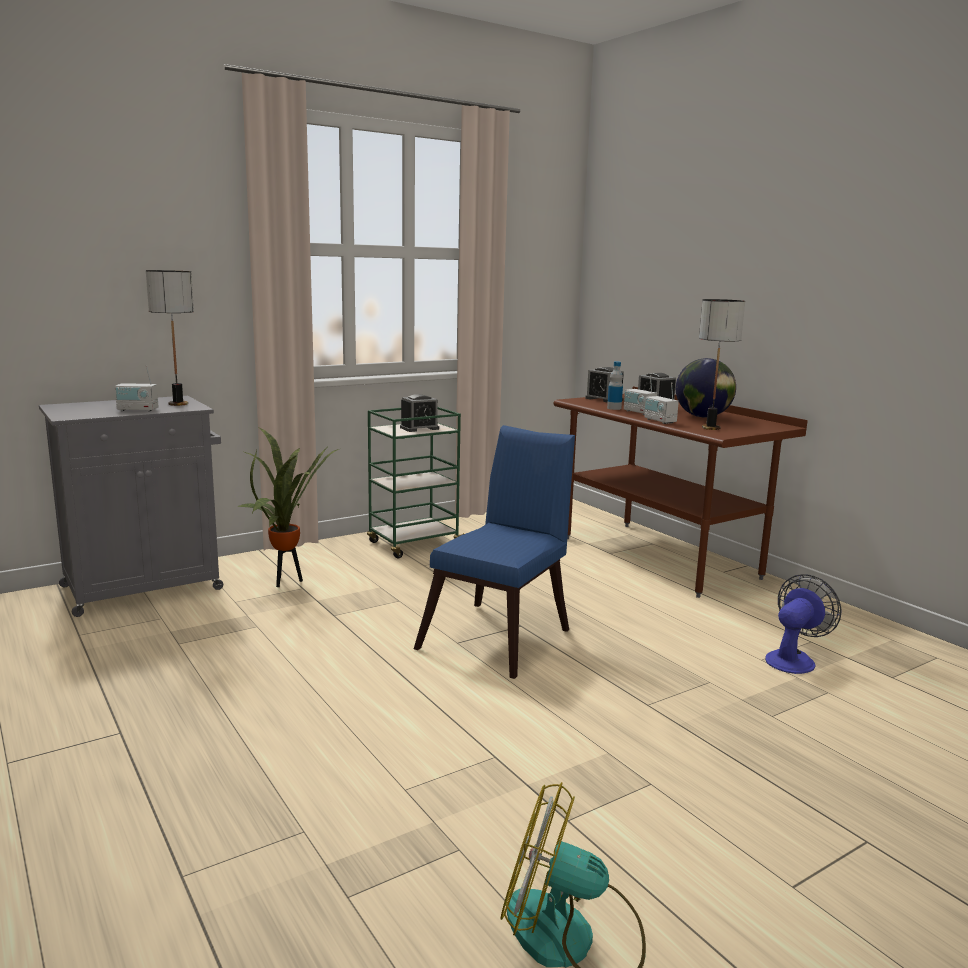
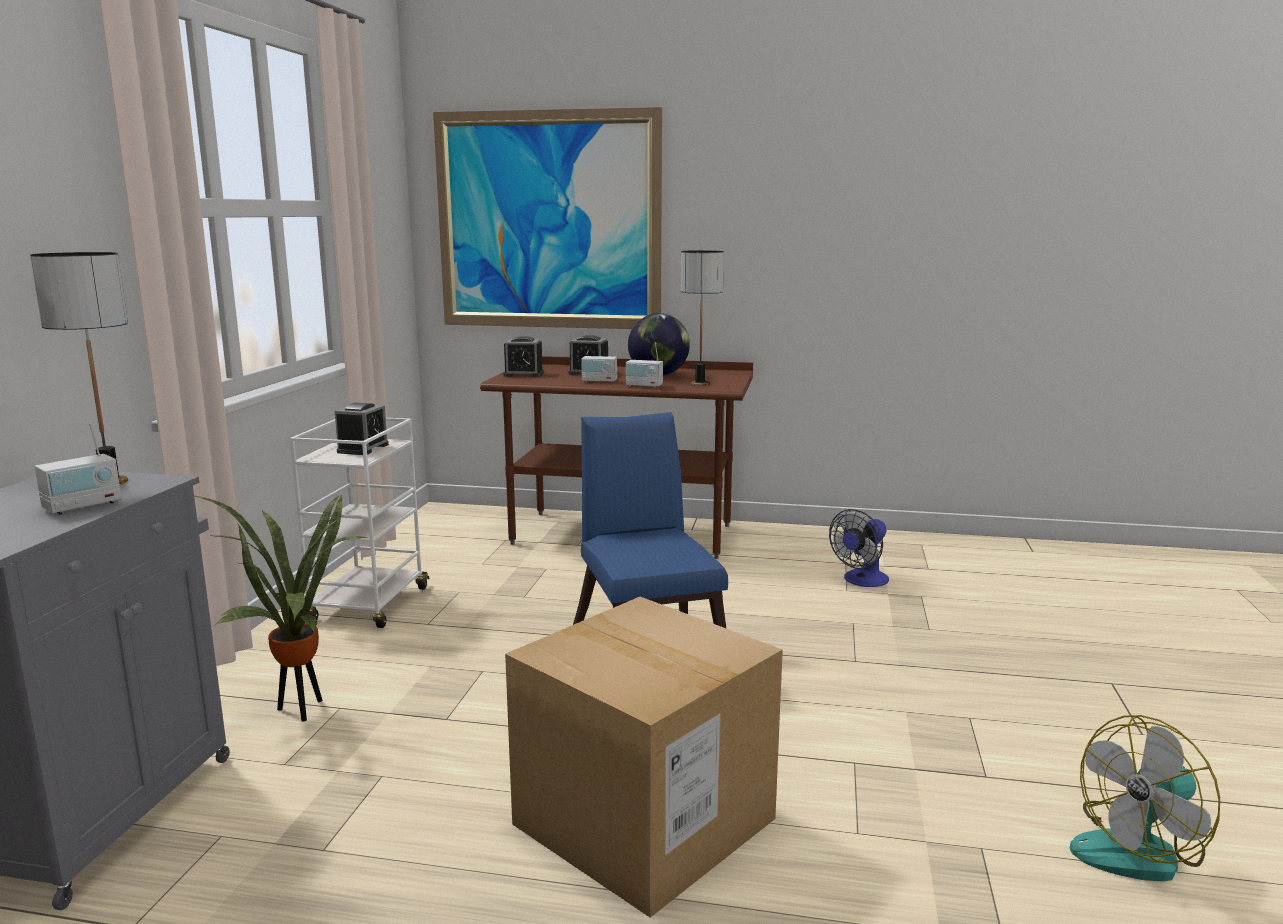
camera: 45 degrees left, 0 degrees up
(314, 711) = (644, 821): none -> cardboard box
(414, 544) = (369, 606): green cart -> white cart
(614, 408) = (565, 381): bottle -> none
(665, 270) = (548, 221): none -> picture
(793, 659) = (862, 581): fan -> fan turned 135 degrees counterclockwise

